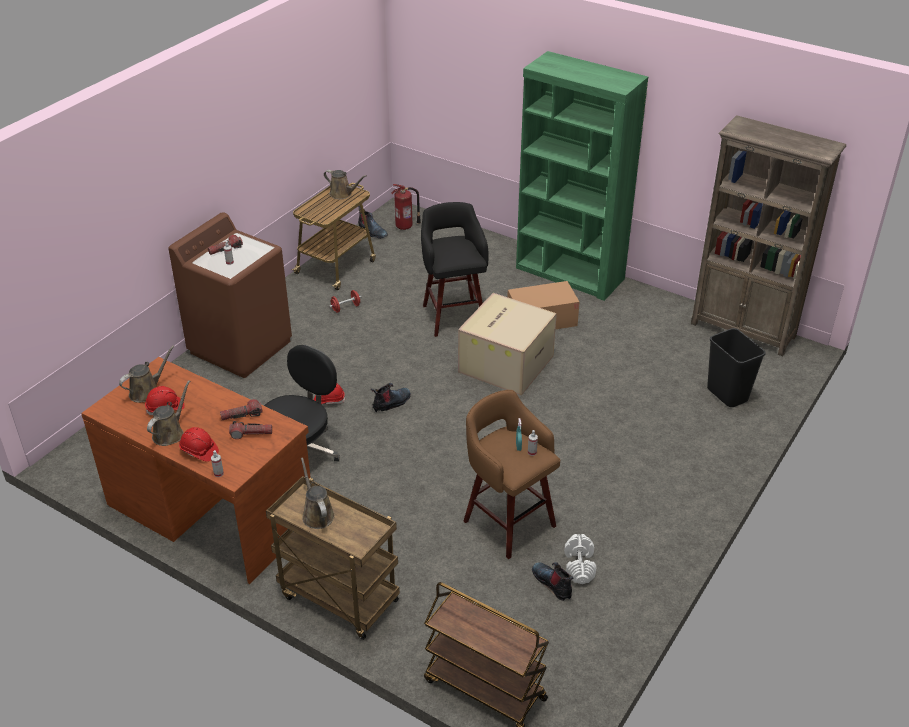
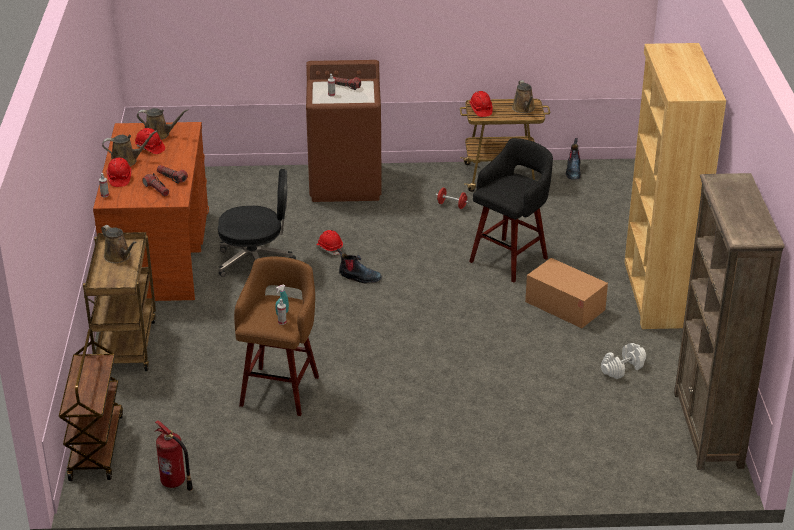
camera: 55 degrees right, 5 degrees down
(316, 213) = (480, 110): none -> red hard hat
(317, 514) = (119, 257): brown watering can -> brown watering can turned 105 degrees clockwise
(405, 226) = (605, 183): fire extinguisher -> fire extinguisher (174, 482)
(505, 363) = (478, 311): cardboard box -> none
(553, 584) = (233, 439): boot -> none
(569, 274) = (657, 294): green bookcase -> brown bookcase
(579, 565) = (266, 445): white dumbbell -> white dumbbell (622, 368)
(728, 395) = (588, 453): black trash can -> none

